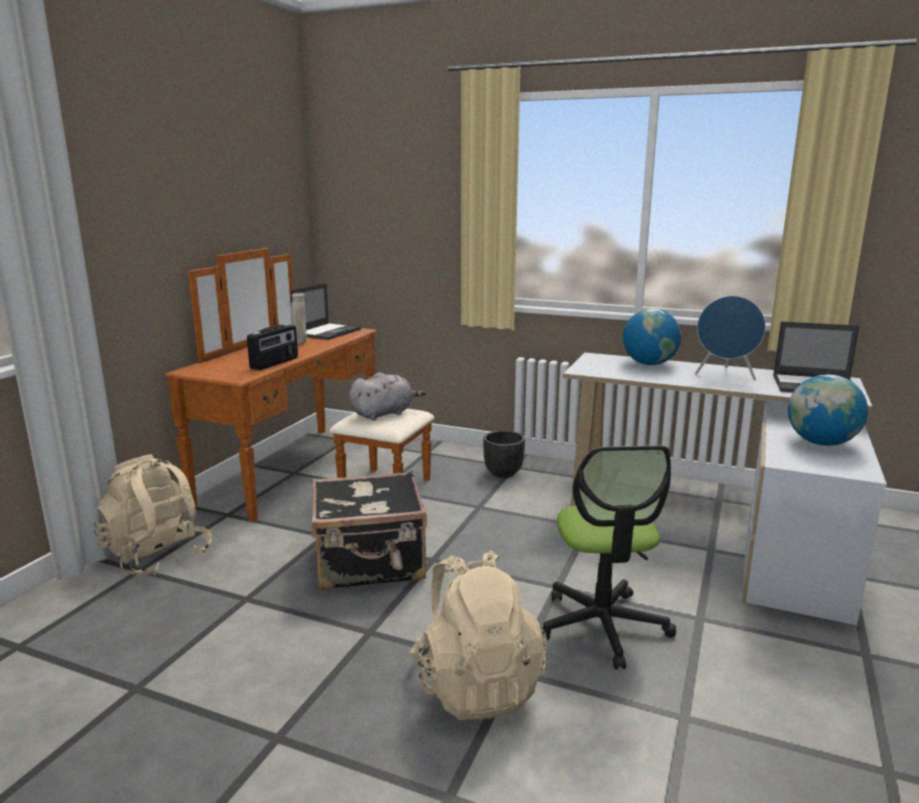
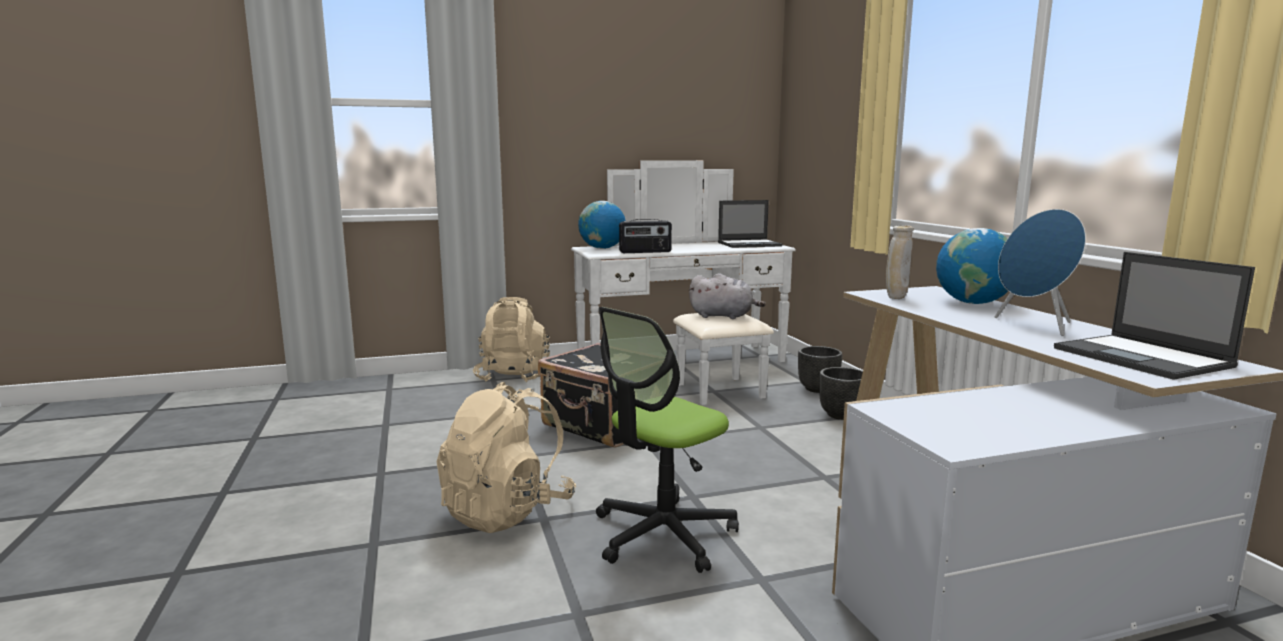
camera: 50 degrees right, 5 degrees down
(300, 343) = (704, 246): beige vase -> beige vase (896, 298)
(313, 473) = (690, 367): brown dresser -> white dresser
(447, 456) = (818, 389): none -> black planter
(821, 443) = (1008, 416): globe -> globe (602, 248)

